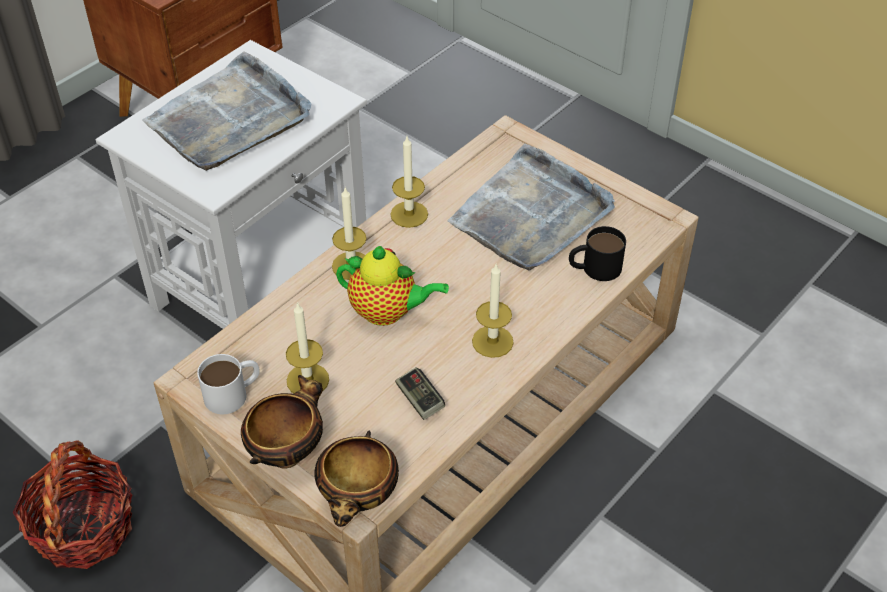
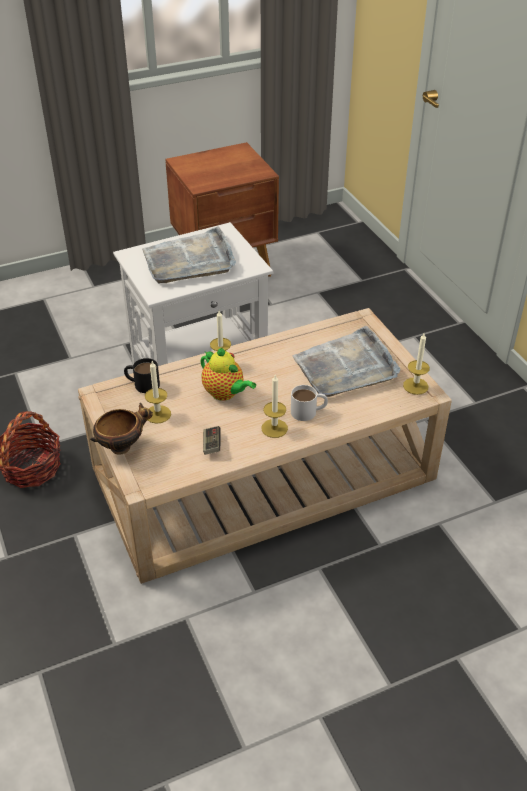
camera: 25 degrees right, 5 degrees down
(233, 393) = (114, 407): white mug -> white mug (308, 411)
(359, 501) = (143, 484): bowl -> none
(409, 214) = (272, 345): candle -> candle (415, 386)
(594, 268) = (363, 408): black mug -> black mug (142, 384)

